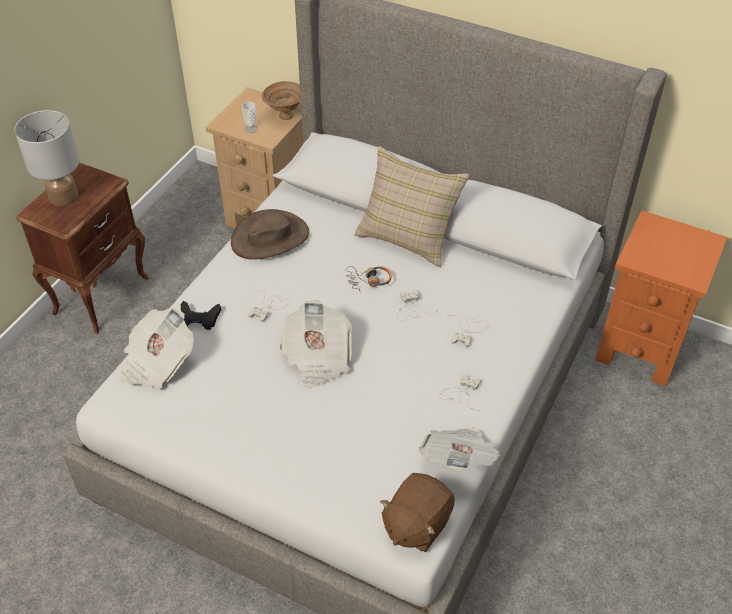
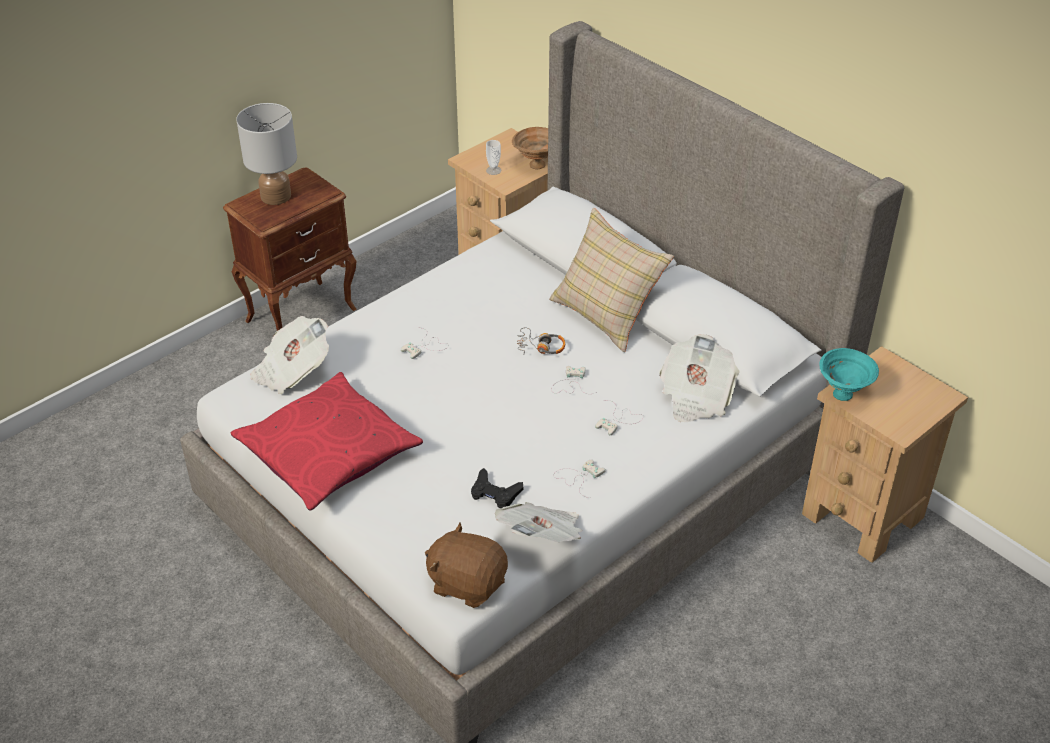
camera: 20 degrees right, 5 degrees down
(199, 318) = (352, 341): black game controller -> black game controller (495, 493)
(229, 434) = (328, 452): none -> red pillow
(270, 237) = (461, 282): brown hat -> none
(317, 358) = (449, 406): newspaper -> newspaper (695, 396)
(416, 524) = (467, 583): brown plush toy -> brown plush toy turned 60 degrees clockwise
(635, 259) = (843, 393): none -> turquoise bowl
(641, 350) = (862, 517): orange nightstand -> beige nightstand

